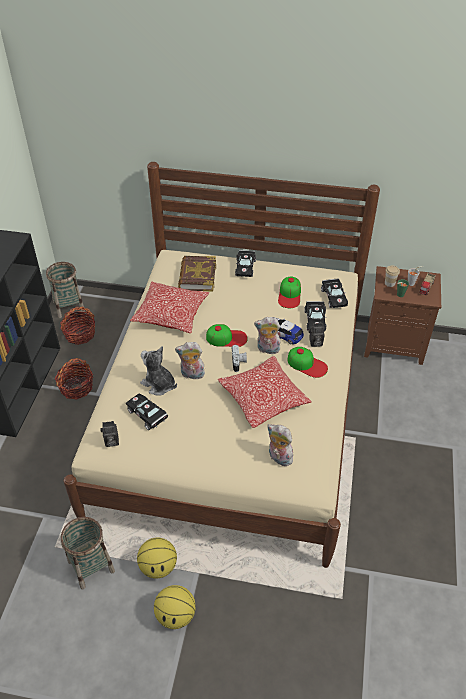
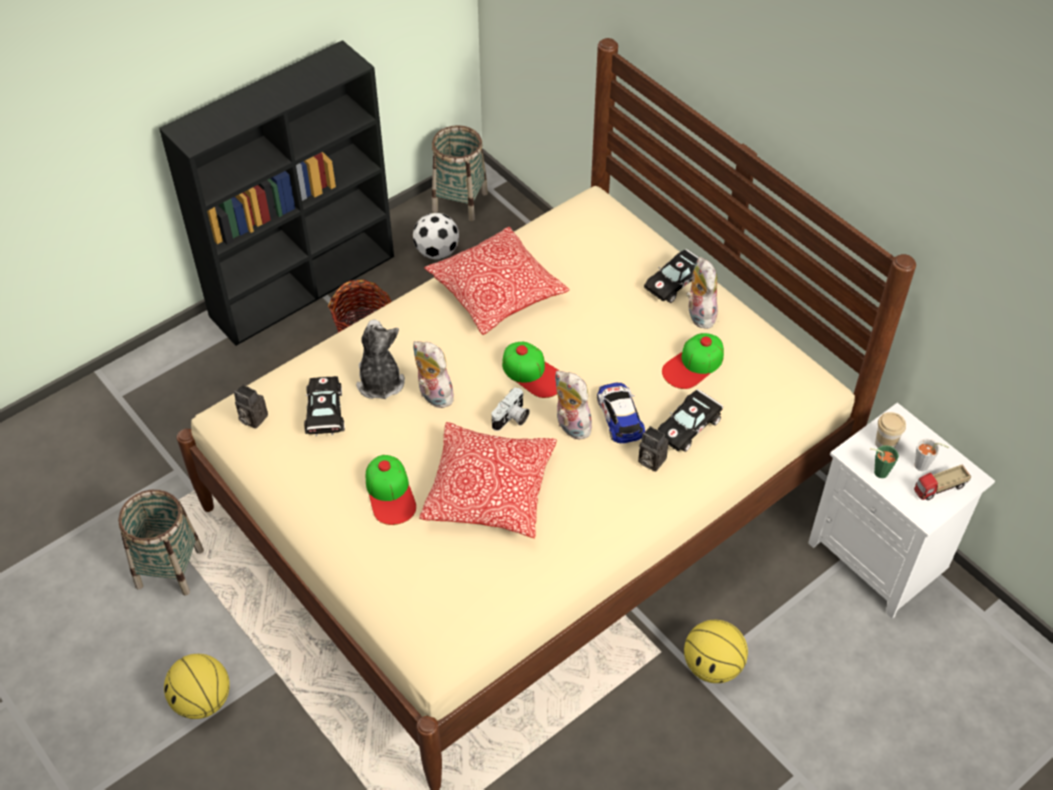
camera: 40 degrees right, 5 degrees up
(80, 334) = (436, 252): basket -> football
(158, 566) = (239, 628): basketball -> basketball (713, 666)
(197, 276) = (590, 256): book -> none
(278, 458) = (423, 584): plush toy -> plush toy (698, 314)
(307, 364) = (602, 484): cap -> cap (390, 493)
(334, 297) = (759, 409): black toy car -> none
(395, 344) = (881, 557): brown nightstand -> white nightstand

